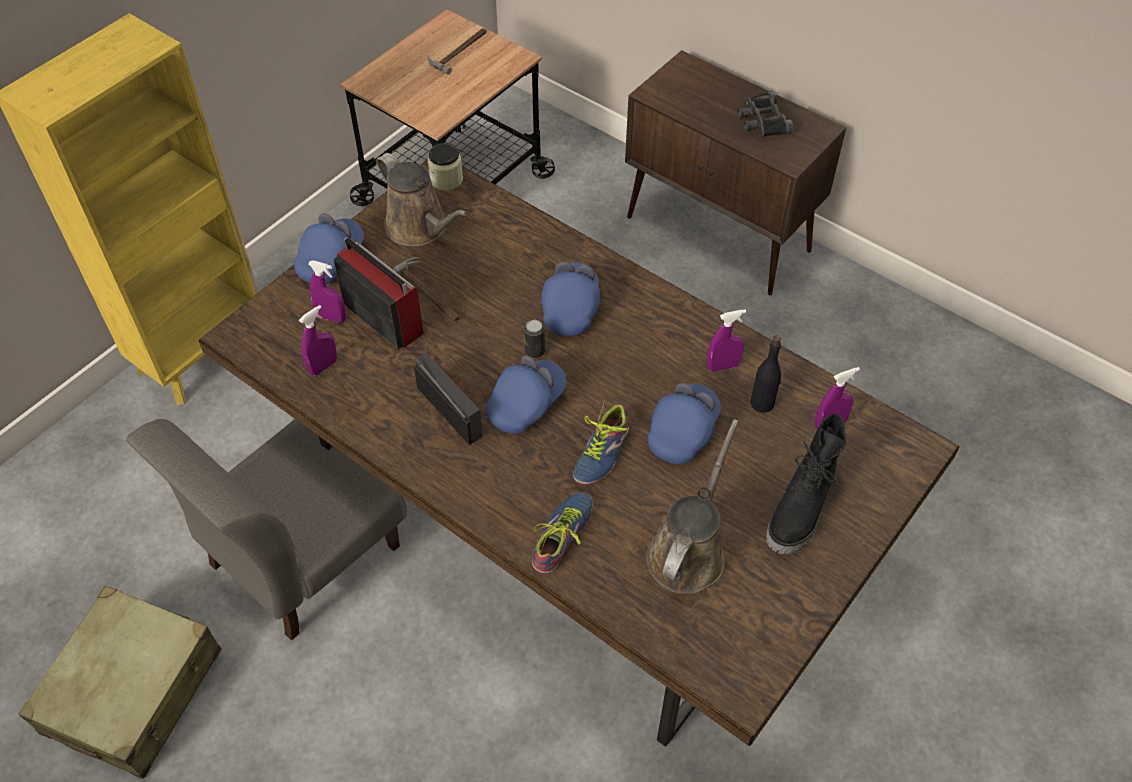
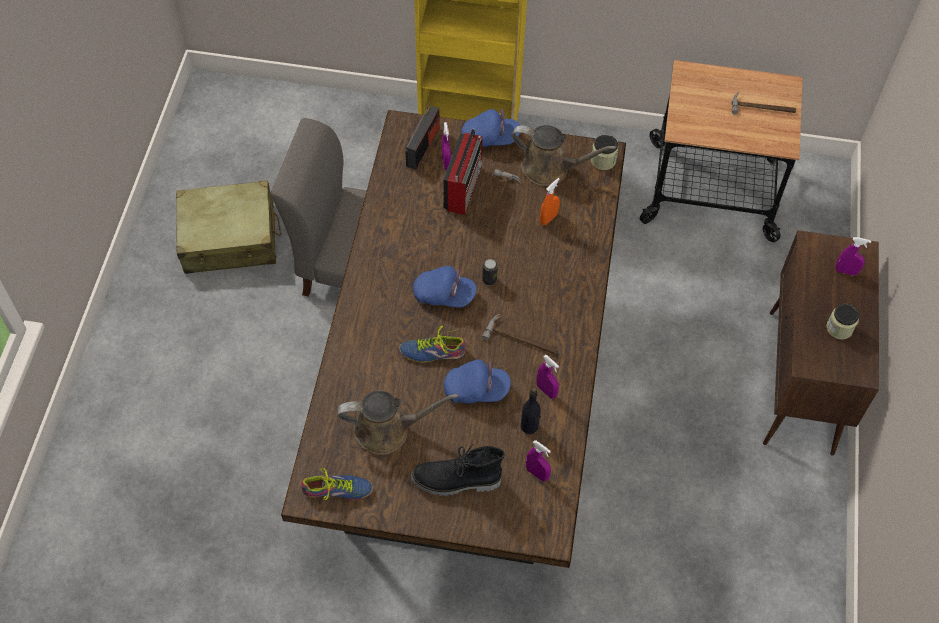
camera: 60 degrees right, 5 degrees up
(323, 366) = (407, 179): purple spray bottle -> purple spray bottle (846, 271)
(420, 228) = (550, 168): brown watering can -> brown watering can turned 90 degrees counterclockwise
(449, 411) = (414, 258): radio -> radio (423, 146)
(489, 260) = (548, 218): none -> orange spray bottle
(565, 537) = (360, 360): shoe -> shoe (337, 492)
(571, 308) = (538, 283): blue cap -> none
(638, 358) = (521, 339): none -> hammer
(762, 120) = (839, 328): black binoculars -> jar

